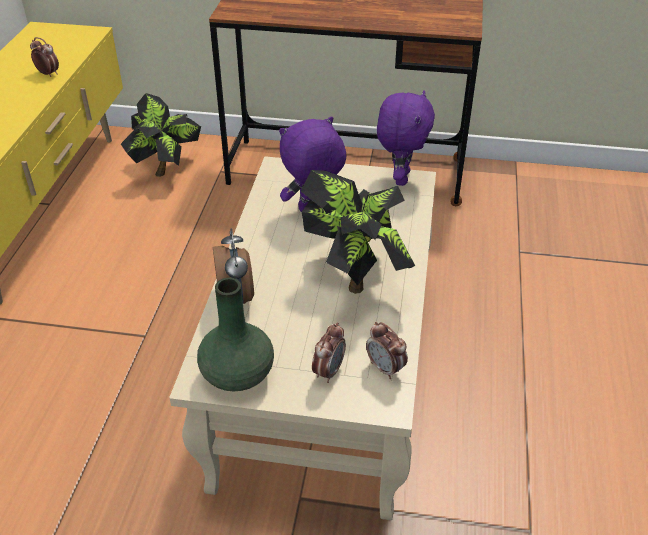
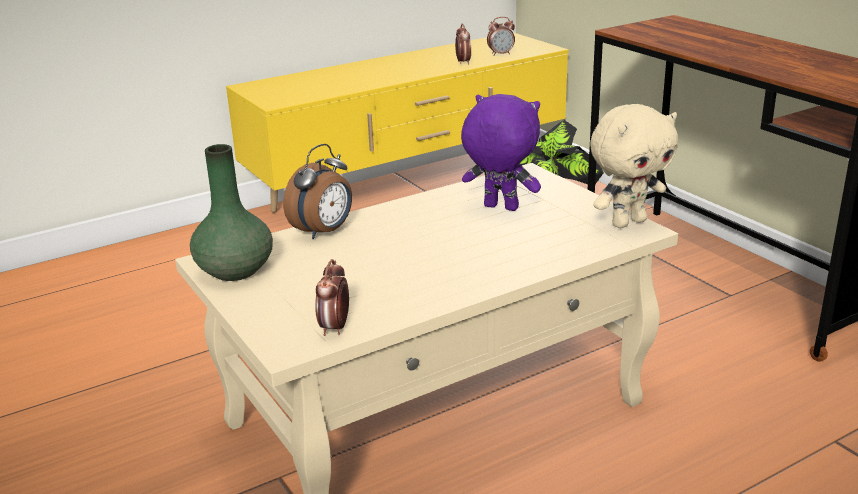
camera: 50 degrees right, 15 degrees down
(328, 371) = (293, 304): alarm clock -> alarm clock (501, 54)
(356, 277) = (439, 264): potted plant -> none
(400, 178) = (628, 222): purple plush toy -> beige plush toy

